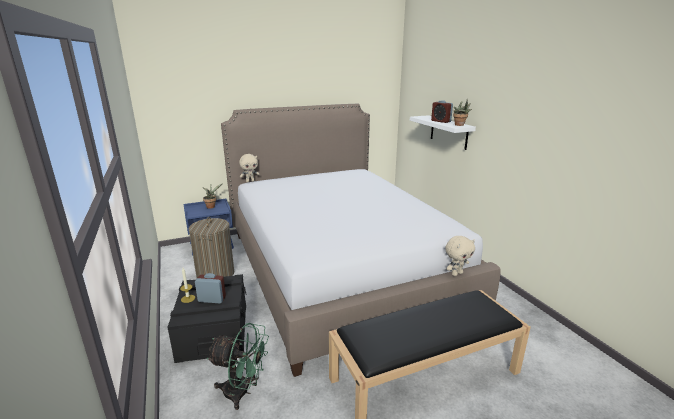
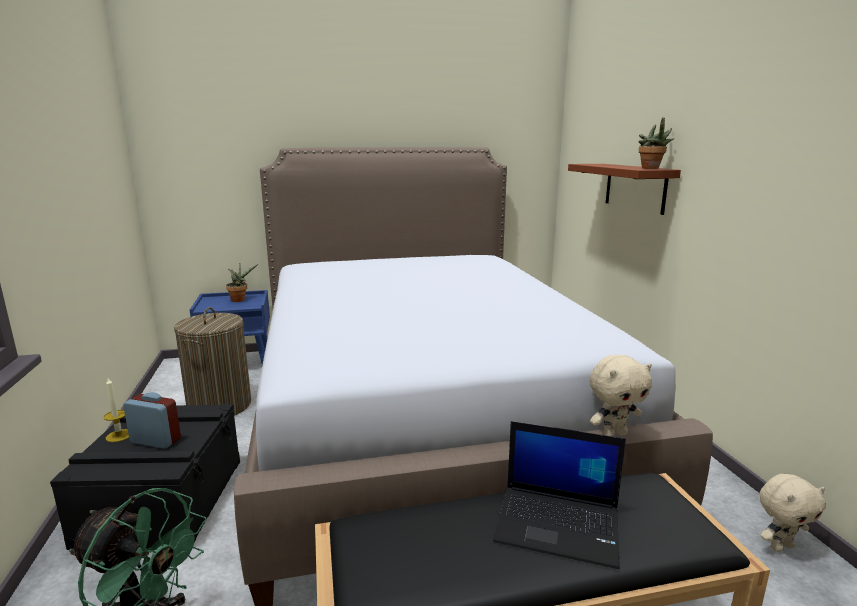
camera: 10 degrees right, 5 degrees down
(250, 181) = (300, 262): beige plush toy -> beige plush toy (780, 546)
(441, 121) = (619, 166): alarm clock -> none
(442, 318) = (559, 525): none -> laptop
(449, 132) = (635, 187): white shelf -> brown shelf

